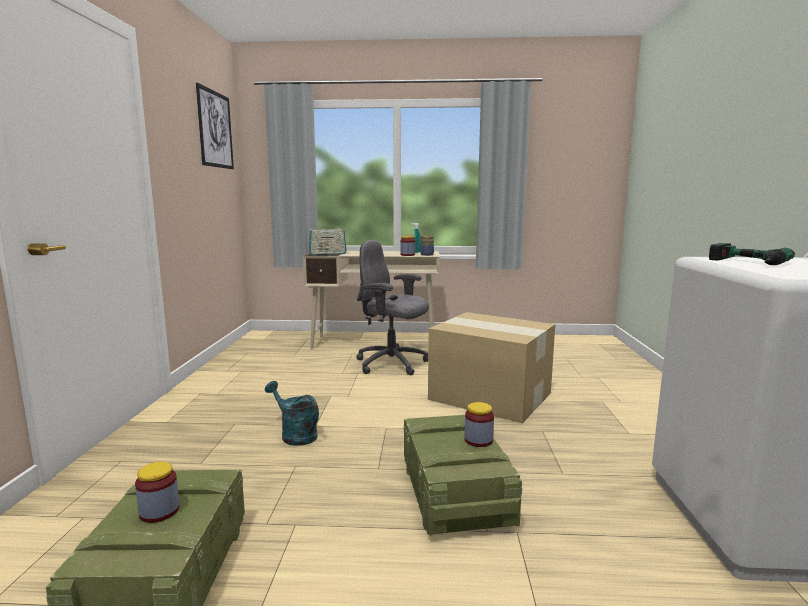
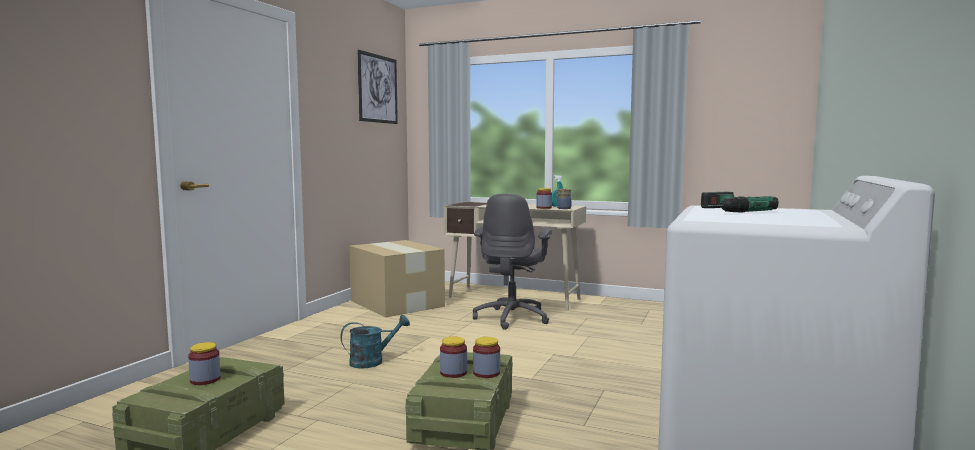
camera: 20 degrees right, 5 degrees down
(294, 435) = (372, 361): turquoise watering can -> turquoise watering can turned 90 degrees clockwise
(327, 254) = (469, 204): radio -> none
(392, 364) = (512, 318): grey office chair -> grey office chair turned 120 degrees counterclockwise
(446, 446) = (453, 373): none -> jar
(489, 395) = (582, 354): cardboard box -> cardboard box (397, 303)

